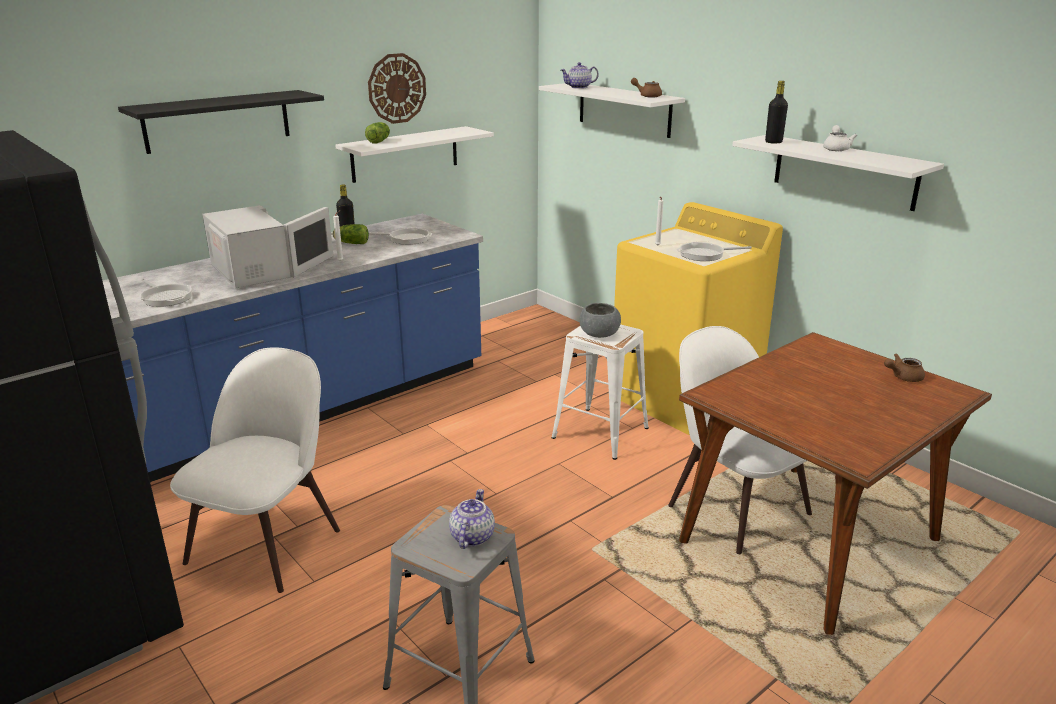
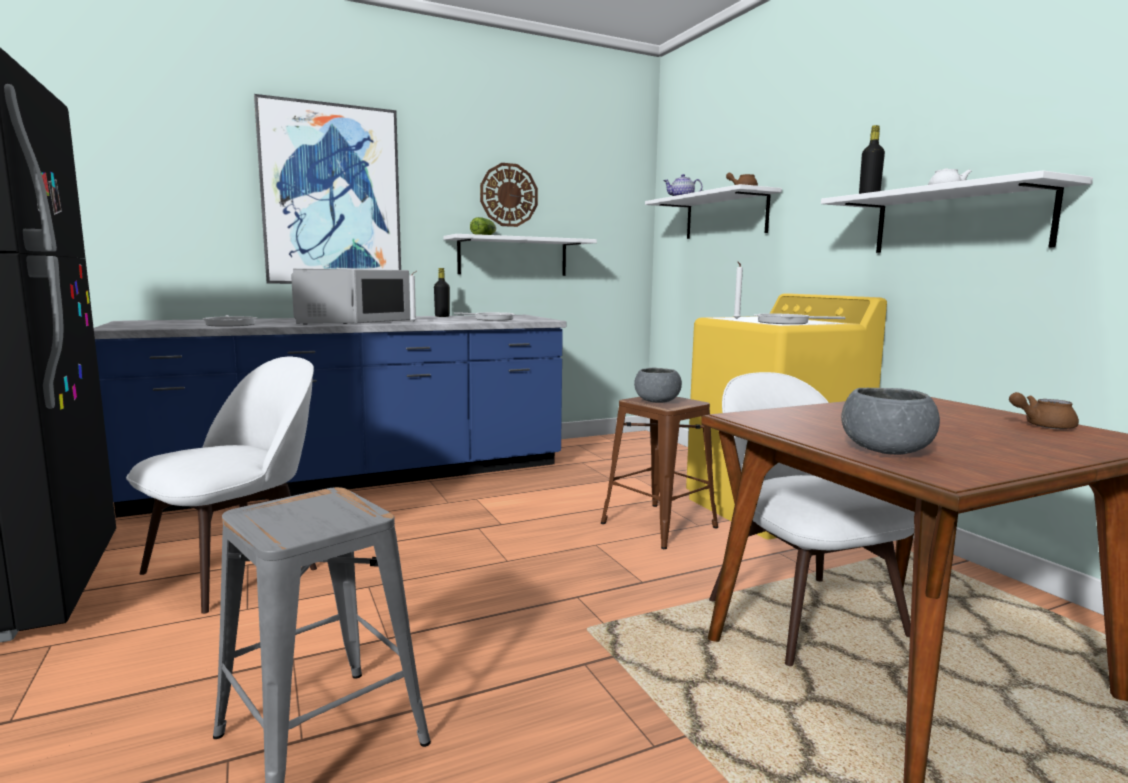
camera: 15 degrees right, 15 degrees down
(217, 121) = (331, 196): black shelf -> picture
(351, 243) = (438, 318): lettuce -> none
(471, 536) = (334, 514): teapot -> none
(601, 432) = (659, 525): white stool -> brown stool
(817, 433) = (885, 451): none -> grey bowl

